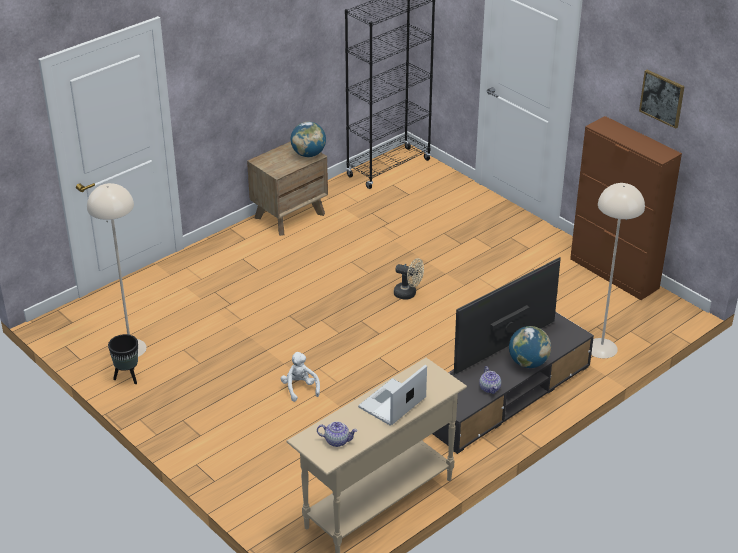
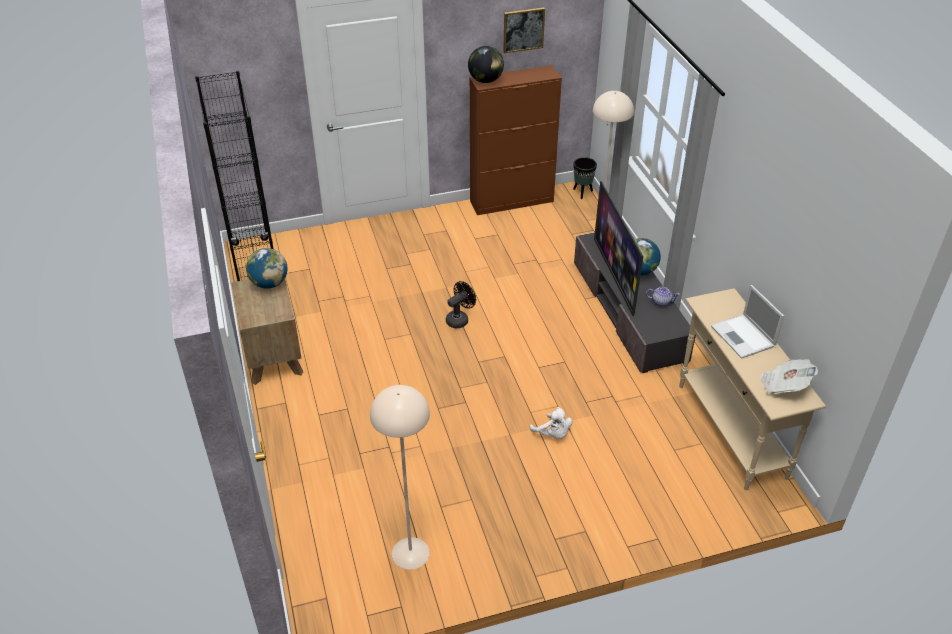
camera: 65 degrees left, 5 degrees up
(127, 377) = (460, 569): black planter -> black planter (582, 193)
(300, 388) = (553, 434): white plush toy -> white plush toy turned 135 degrees counterclockwise
(337, 441) = (784, 385): teapot -> newspaper
(408, 294) = (459, 319): beige fan -> black fan
(607, 125) = (485, 80): none -> globe

